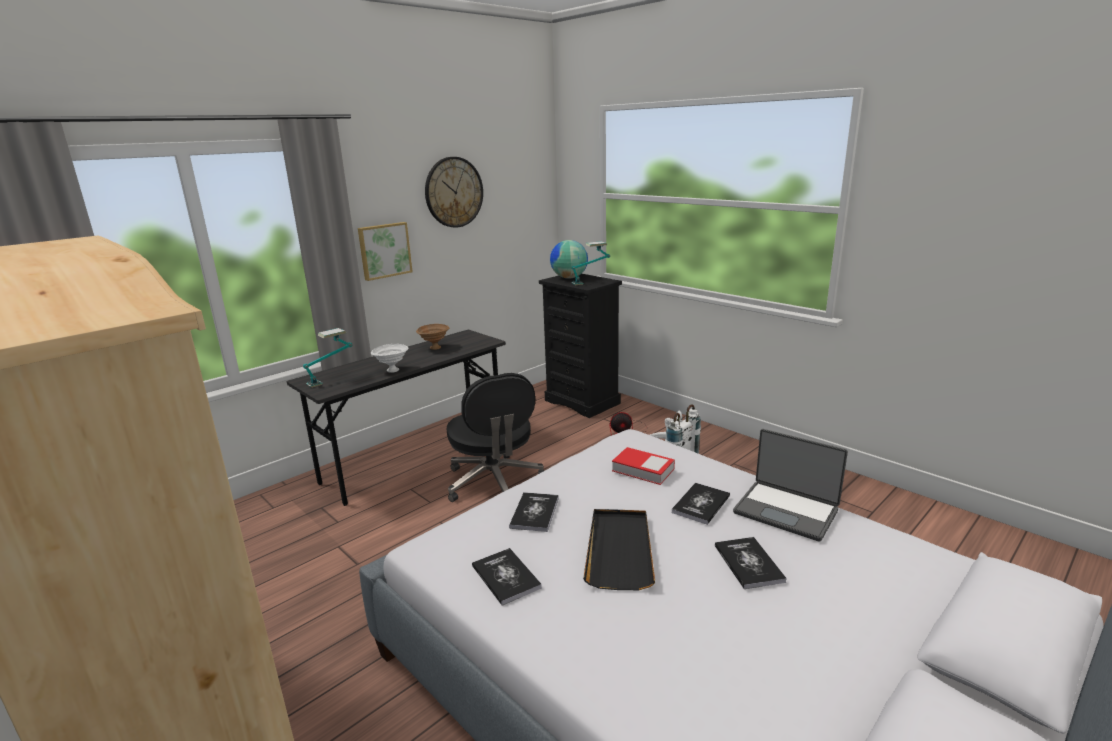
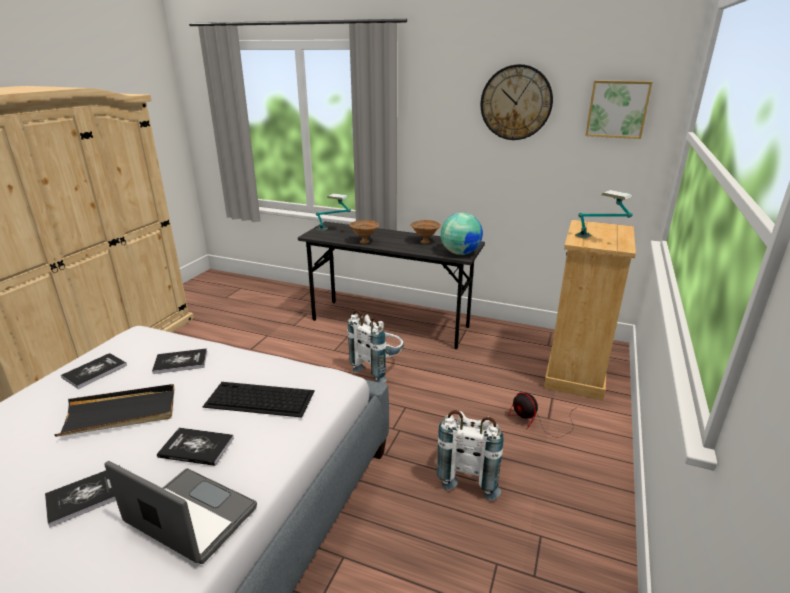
camera: 65 degrees right, 5 degrees up
(384, 250) = (431, 146): picture -> picture (617, 109)
(391, 370) = (364, 242): white bowl -> brown bowl
(494, 482) = (378, 369): black office chair -> white backpack
(569, 278) = (602, 228): globe -> globe (460, 253)
(582, 402) = (575, 374): black dresser -> beige dresser
(643, 470) = (258, 399): book -> keyboard
(786, 510) = (190, 517): laptop -> laptop turned 105 degrees clockwise

